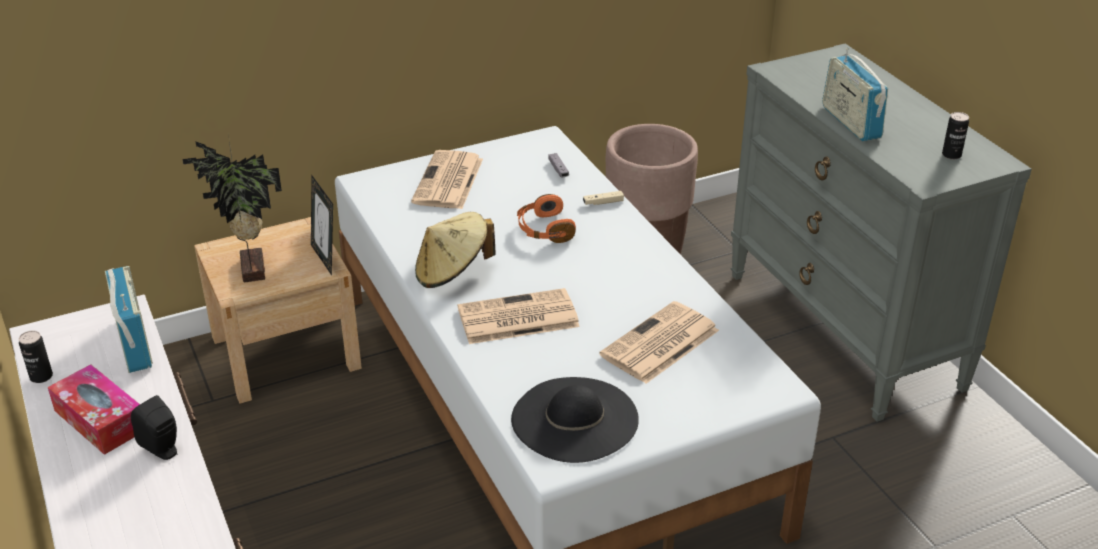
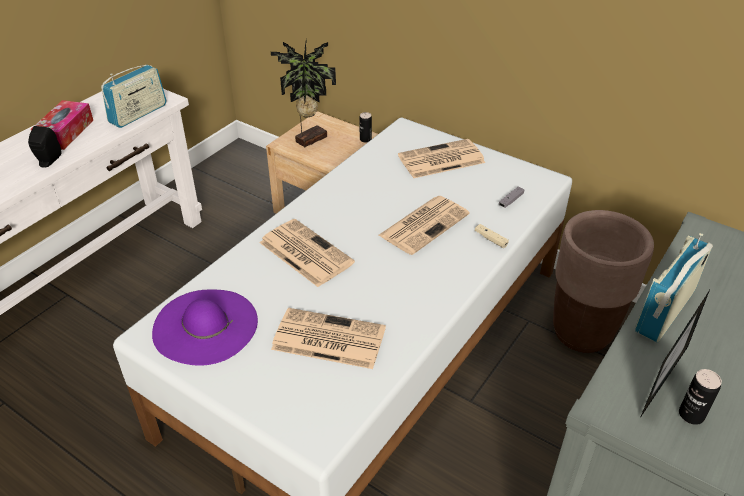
camera: 60 degrees right, 5 degrees up
(41, 376) = (94, 101): can -> can (365, 139)
(325, 258) = (345, 159): picture frame -> picture frame (659, 391)
(452, 272) = (334, 204): beige hat -> none
(544, 230) = (424, 224): orange headphones -> newspaper
(574, 419) = (205, 326): black hat -> purple hat

